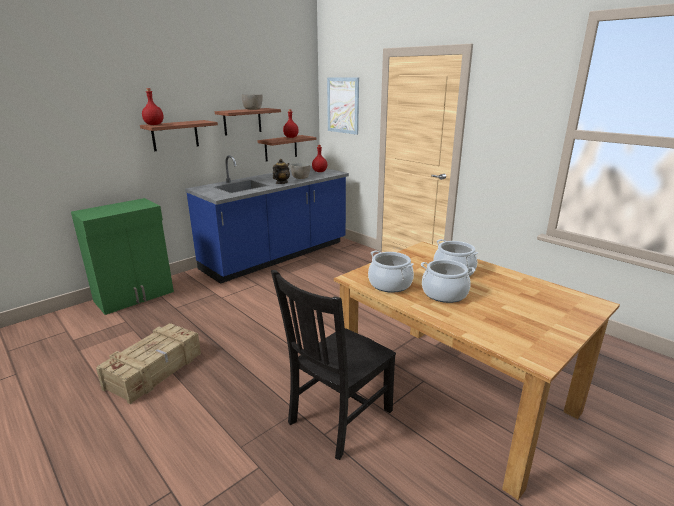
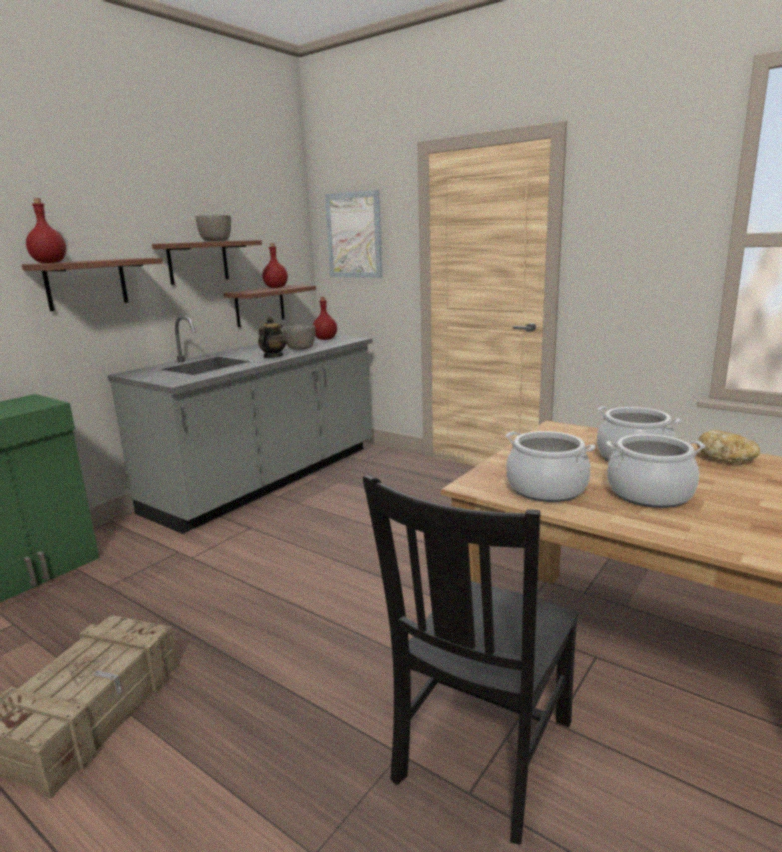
camera: 10 degrees left, 5 degrees down
(277, 256) = (268, 479): blue counter -> grey counter
(508, 278) = (726, 459): none -> bread

